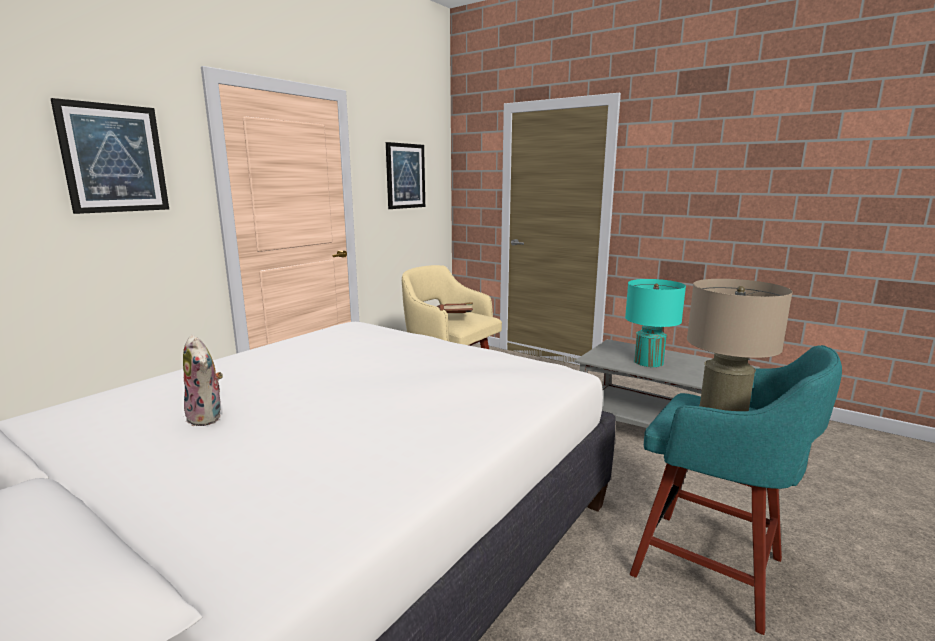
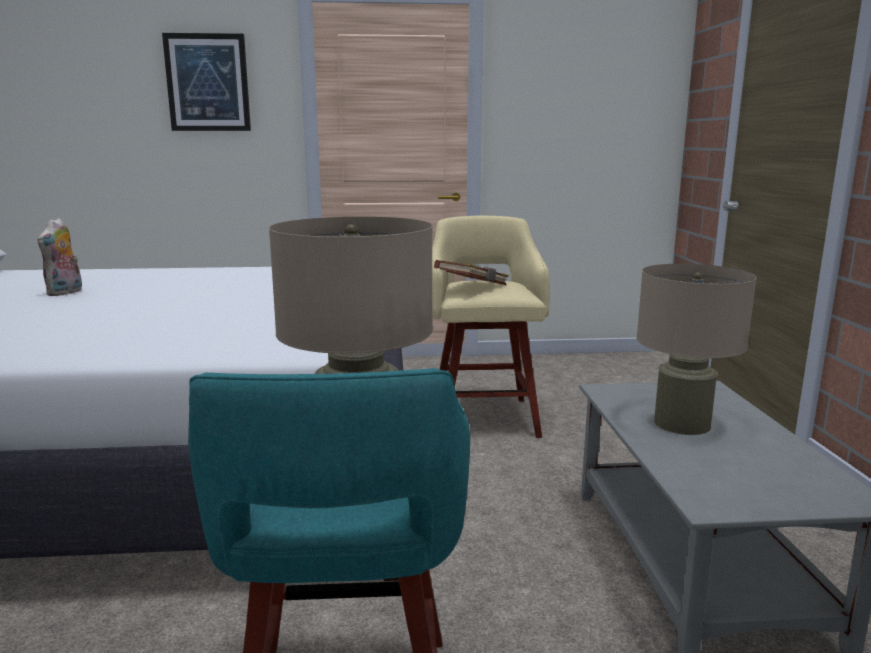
camera: 50 degrees right, 0 degrees up
(405, 176) = (582, 99): picture -> none
(648, 362) = (681, 423): turquoise table lamp -> beige table lamp

